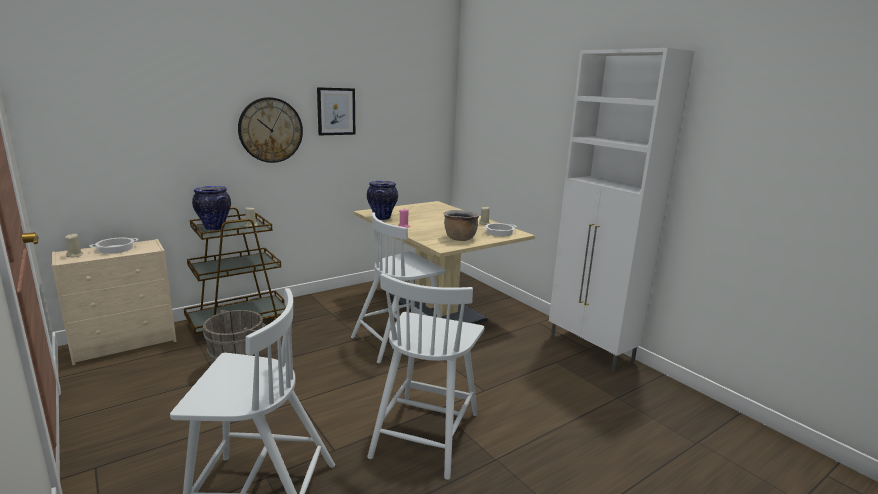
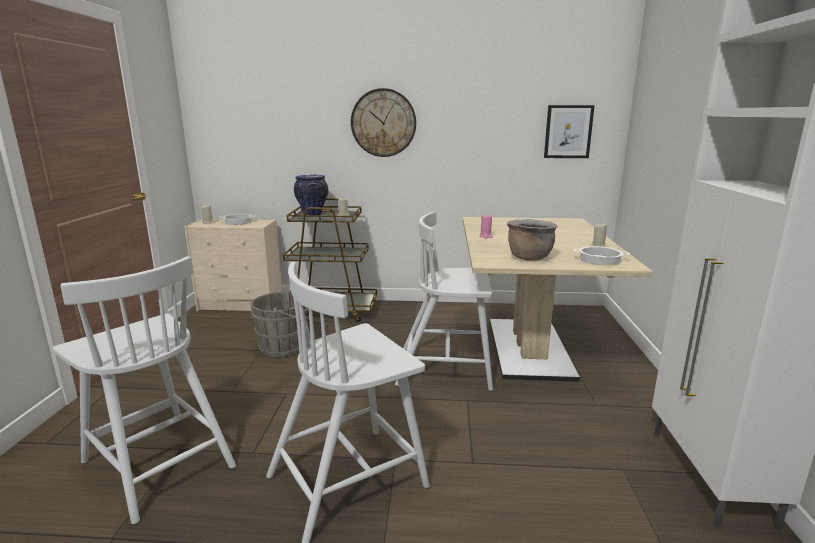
camera: 40 degrees right, 0 degrees up
(336, 111) = (457, 103): picture -> picture (568, 132)
(382, 218) = (479, 226): vase -> none

